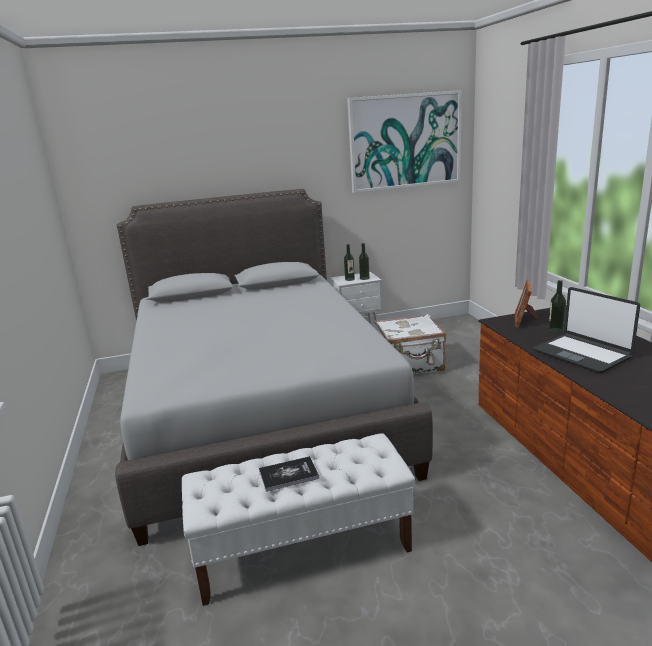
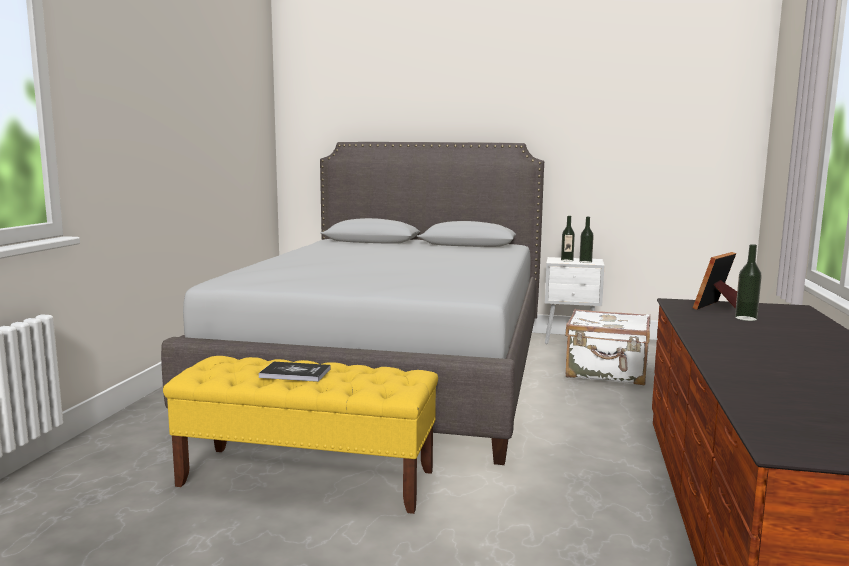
camera: 25 degrees right, 10 degrees down
(303, 549) = (308, 478): white bench -> yellow bench
(405, 141) = (667, 99): picture -> none
(582, 354) = (744, 338): laptop -> none

